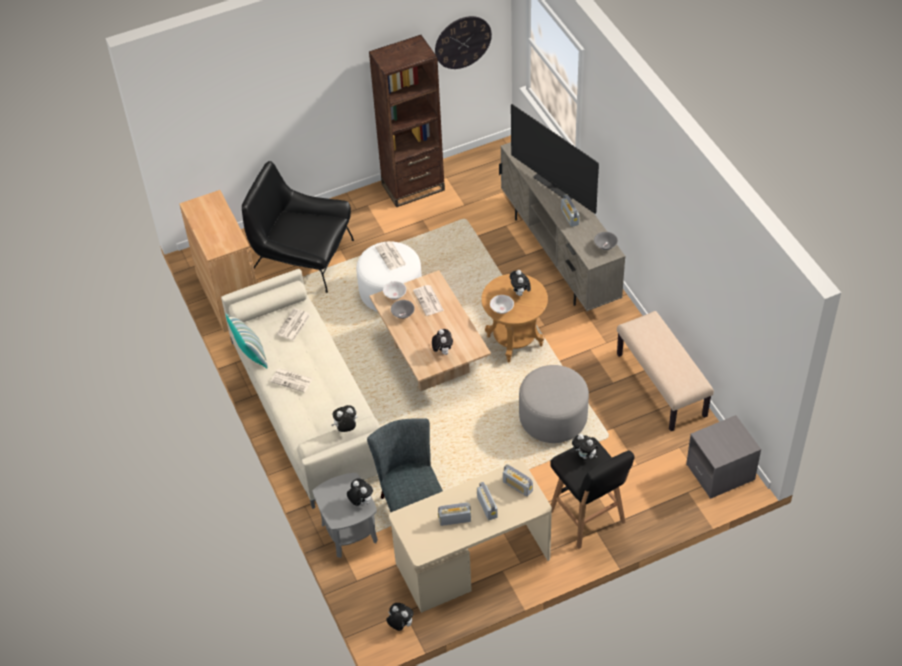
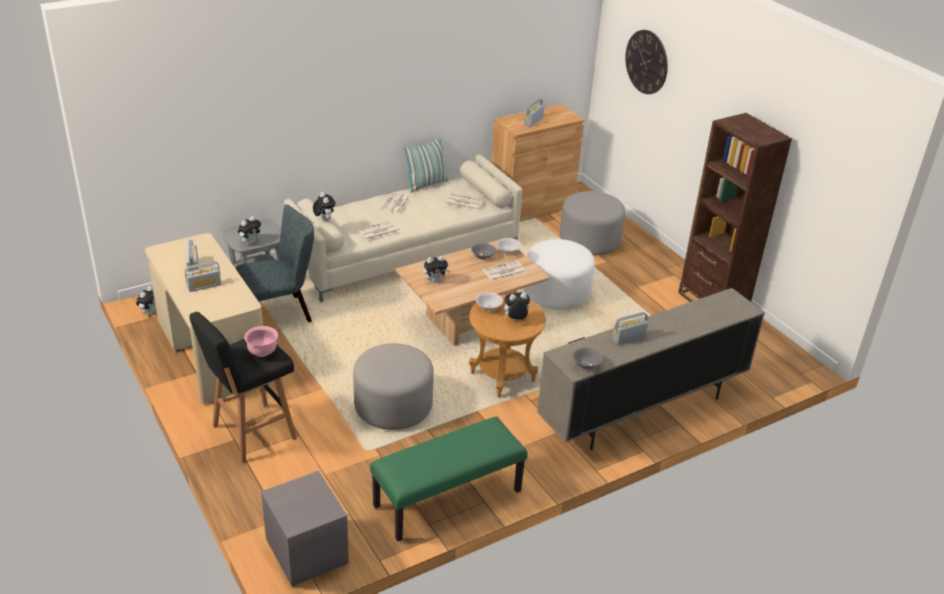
camera: 80 degrees right, 15 degrees down
(302, 257) = (589, 241): black armchair -> grey ottoman
(391, 256) = (569, 255): newspaper -> newspaper (378, 231)
(463, 42) = (828, 194): wall clock -> wall clock (646, 62)
(517, 486) = (226, 304): radio -> radio (533, 121)
(553, 187) = (676, 326): television -> none
(585, 455) = (262, 352): plush toy -> pink bowl
(662, 385) = (447, 499): beige bench -> green bench

